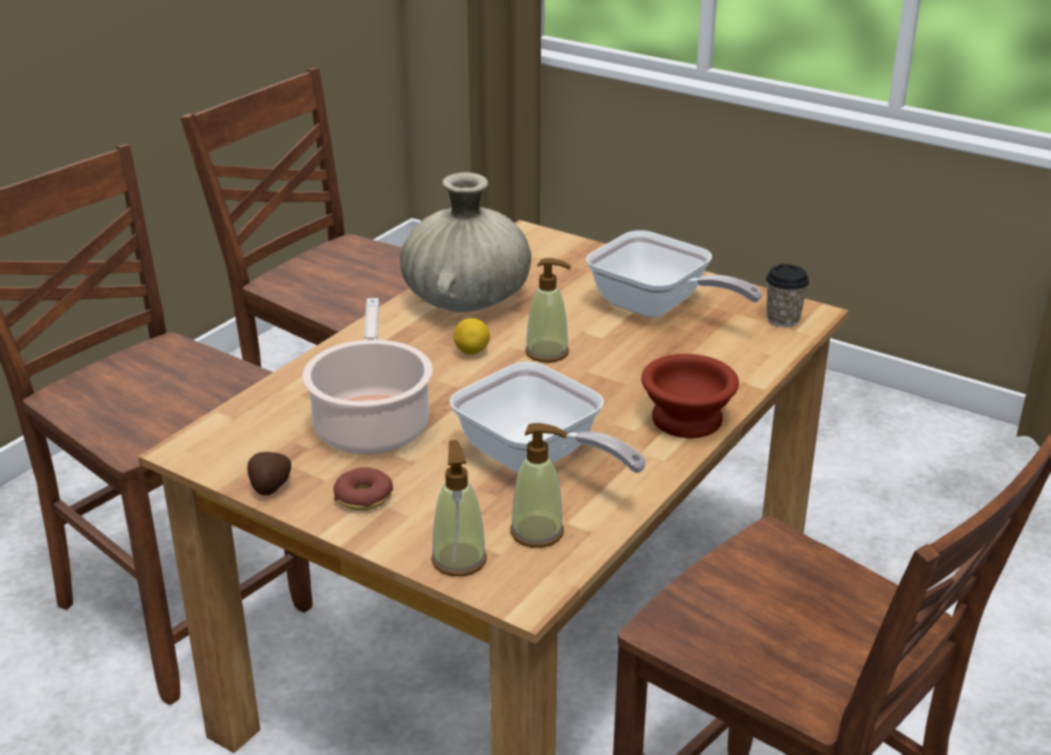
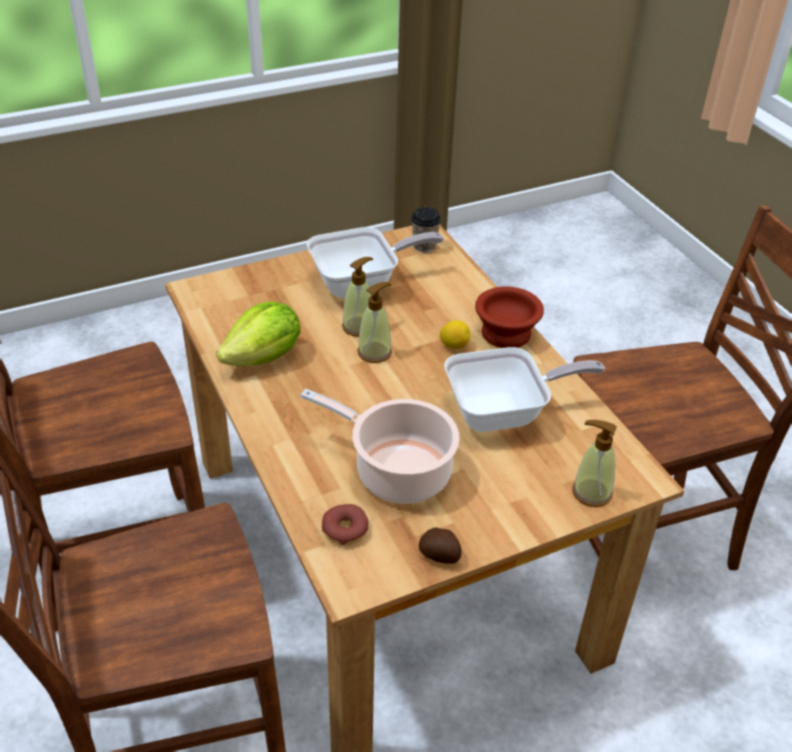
camera: 60 degrees left, 10 degrees up
(363, 497) = (489, 511): donut -> donut (345, 530)
(467, 301) = (264, 357): beige vase -> lettuce
(472, 352) = (341, 385): lemon -> lemon (454, 345)
(537, 532) = (584, 446): soap dispenser -> soap dispenser (359, 327)

